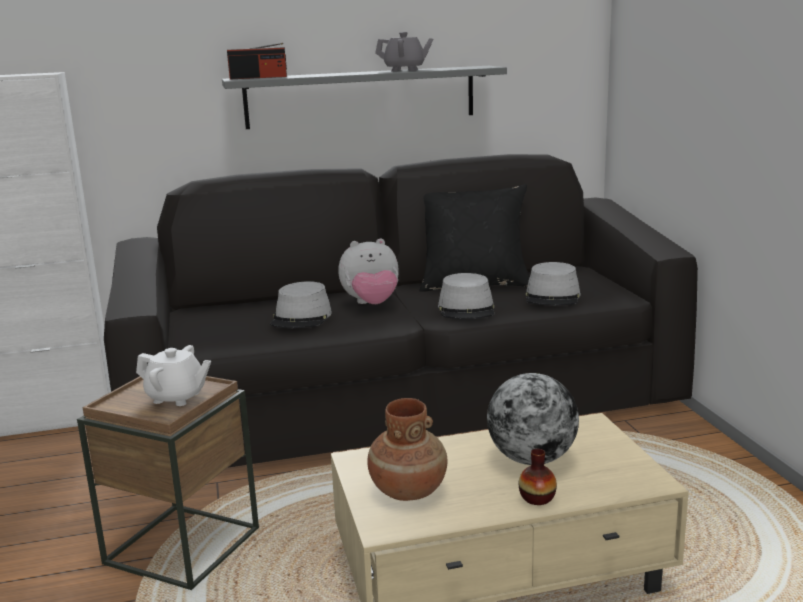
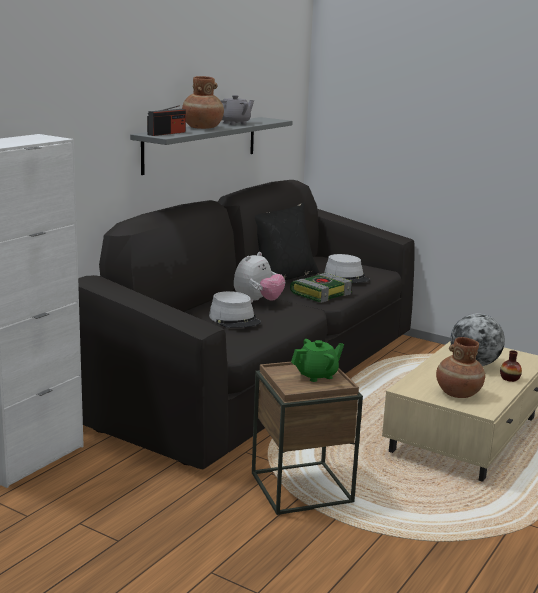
camera: 45 degrees left, 0 degrees up
(177, 397) = (317, 375): white teapot -> green teapot
(334, 74) = (202, 128): none -> brown vase
(467, 309) = (321, 293): grey hat -> book

